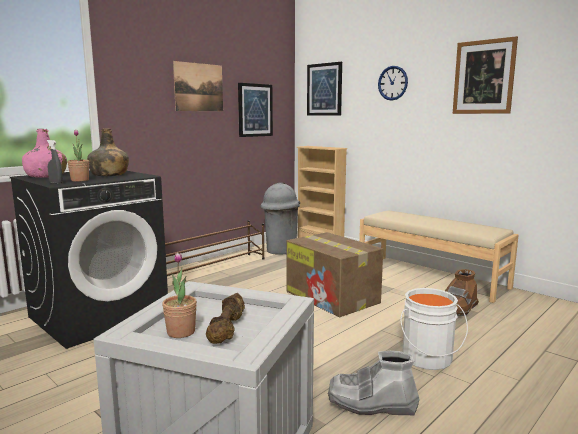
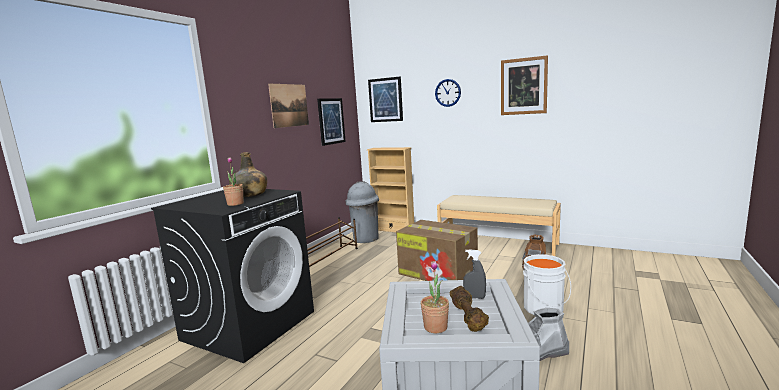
camera: 15 degrees left, 0 degrees up
(46, 176) = (189, 203): pink bottle -> none
(56, 183) = (218, 209): grey spray bottle -> grey spray bottle (474, 297)

